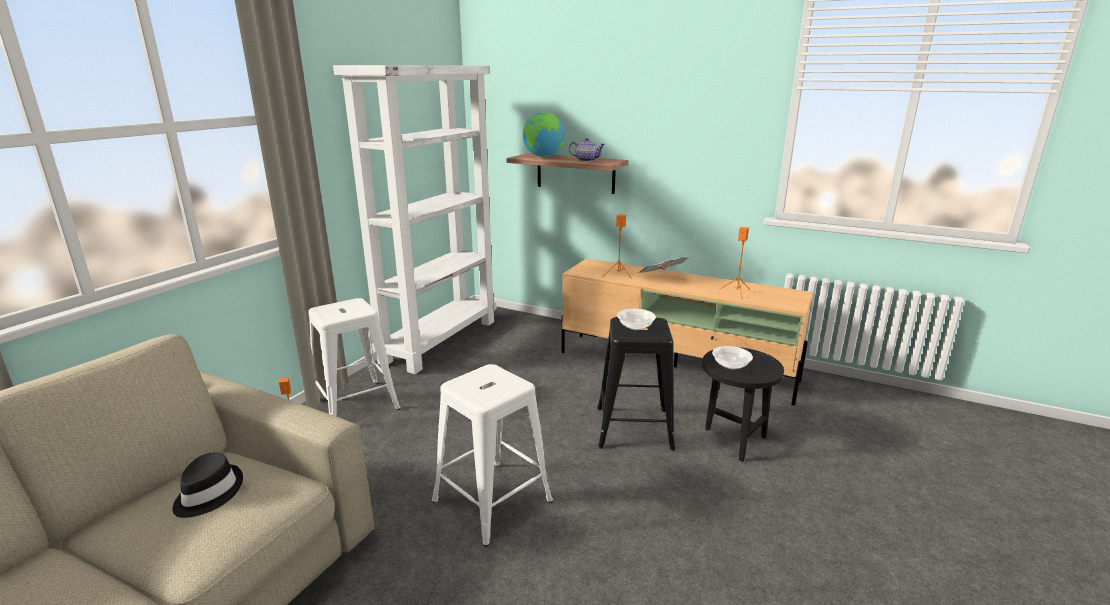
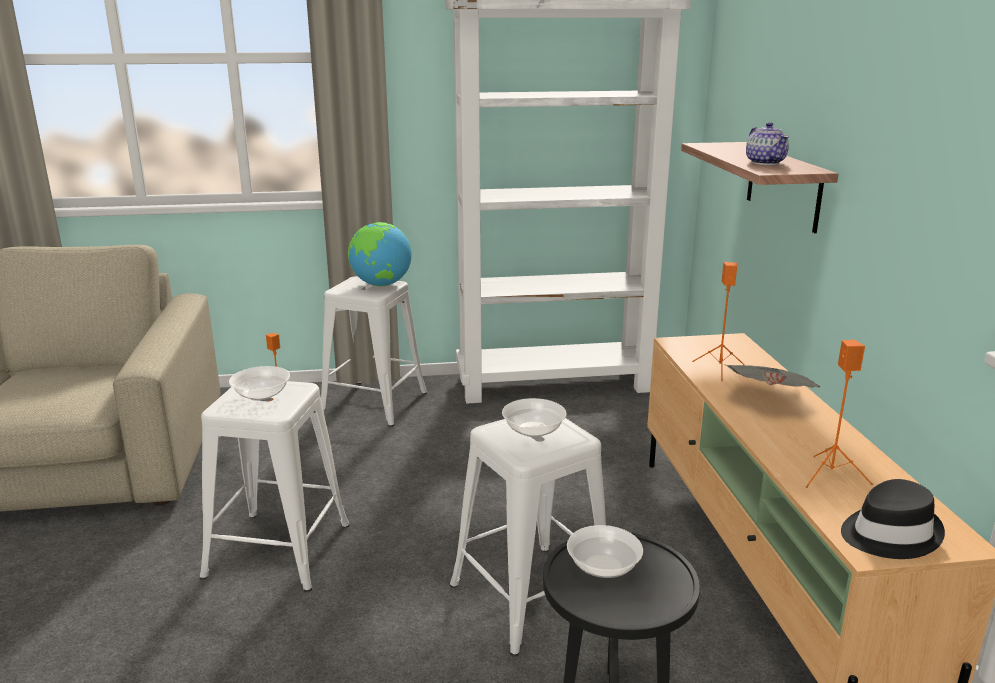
camera: 55 degrees right, 0 degrees up
(208, 493) = (61, 381): black hat -> black hat (888, 534)
(482, 383) = (261, 394): none -> bowl
(543, 157) = (732, 149): globe -> globe (381, 285)
(634, 428) = (531, 597): black stool -> white stool

